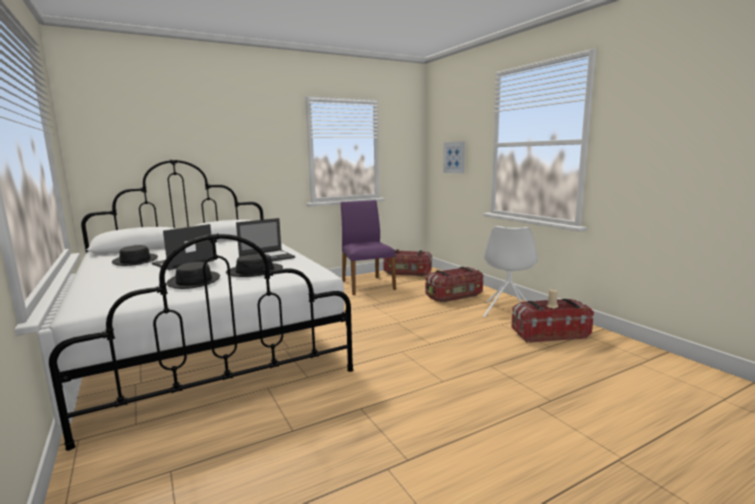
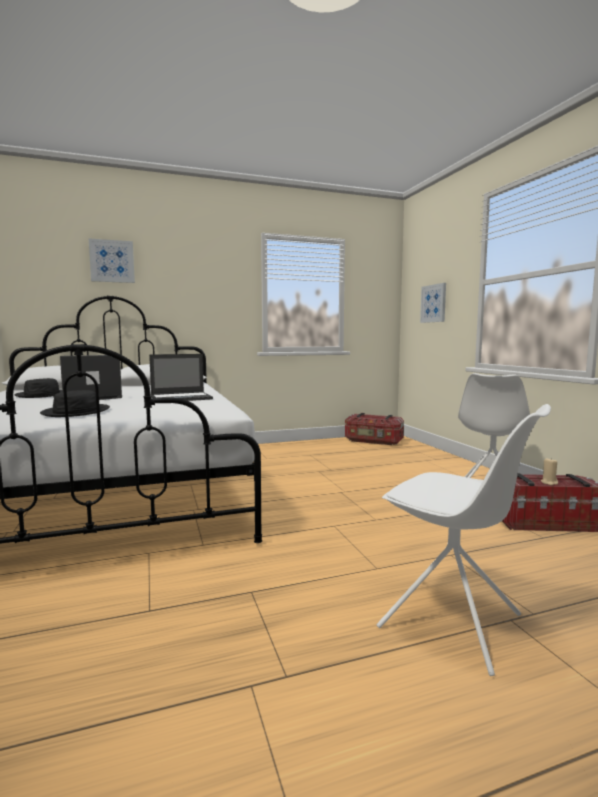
camera: 10 degrees right, 5 degrees down
(172, 127) = (112, 261): none -> picture
(255, 271) = (154, 407): black hat -> none
(366, 285) = (320, 450): purple chair -> none
(455, 296) = (424, 468): storage box -> none
(502, 412) = (453, 622): none -> white chair

